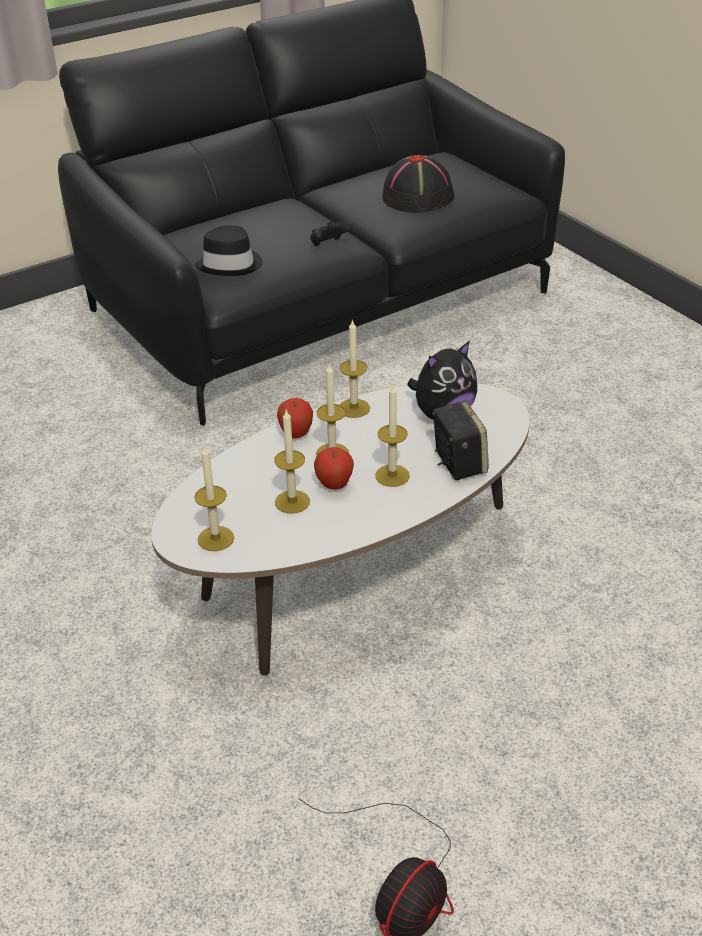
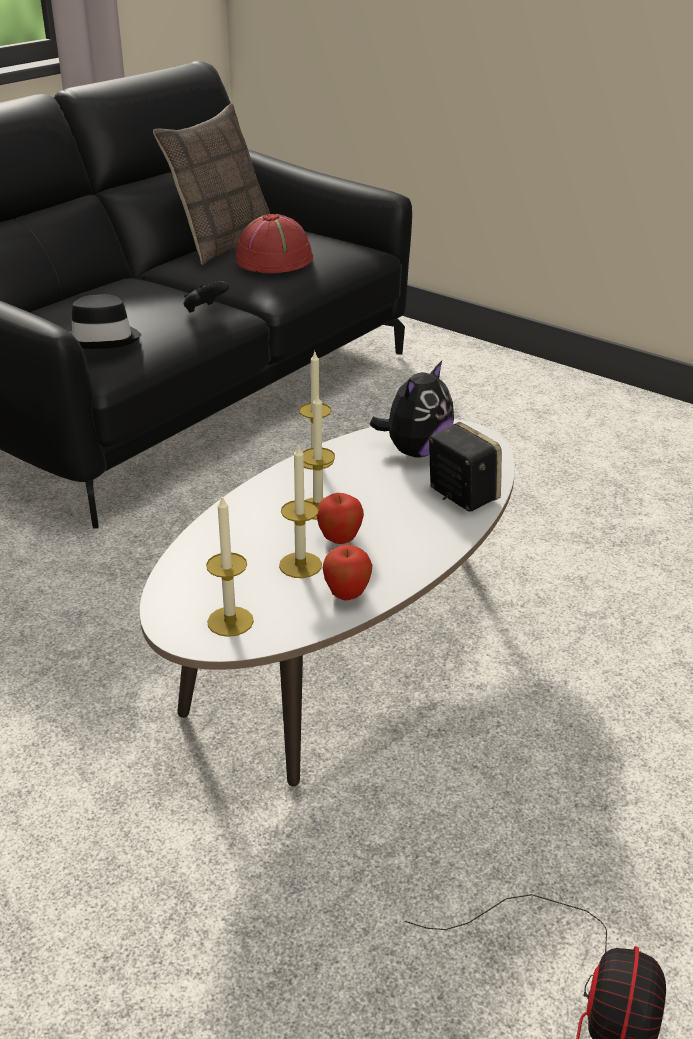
camera: 20 degrees left, 5 degrees down
(296, 435) = (265, 496): apple -> apple (347, 595)
(383, 170) = (222, 242): none -> pillow
(392, 475) = (398, 519): candle -> none
(418, 197) = (275, 259): black hat -> red hat

